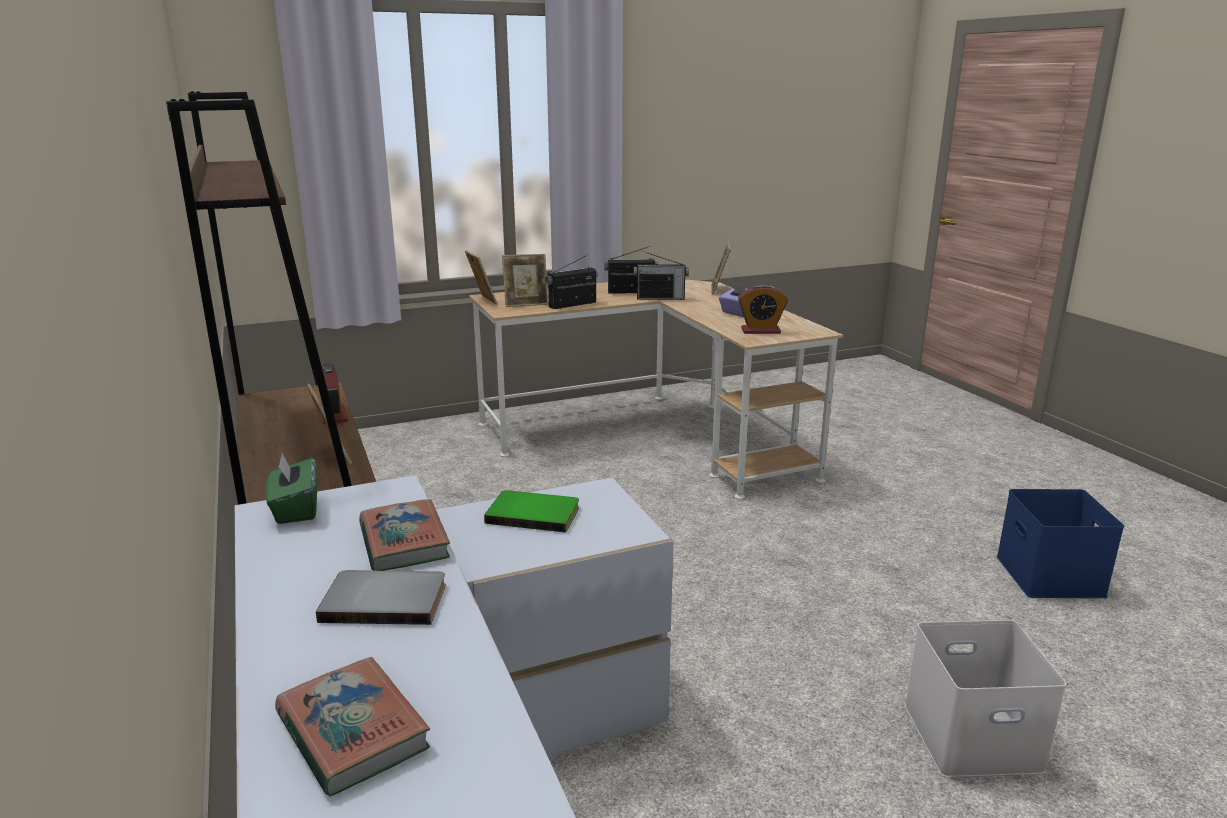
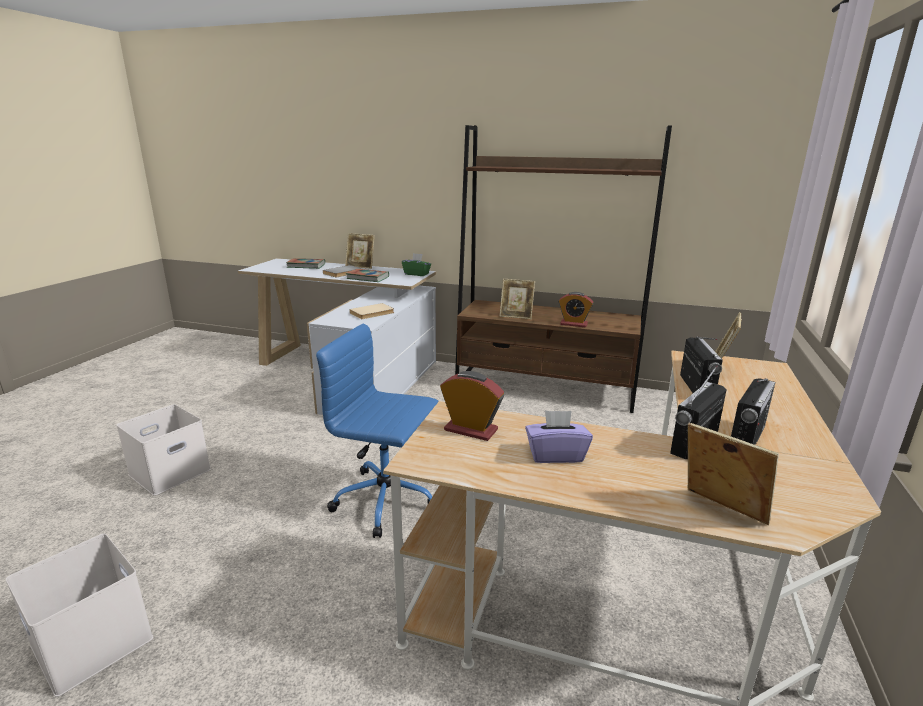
camera: 130 degrees right, 0 degrees up
(482, 300) = (751, 361): picture frame -> picture frame (360, 267)
(534, 513) = (373, 313): green book -> beige book
(724, 551) = (388, 499): none -> blue office chair
(760, 331) = (471, 430): alarm clock -> alarm clock turned 75 degrees clockwise
(1052, 577) = (89, 641): blue storage box -> white storage box

